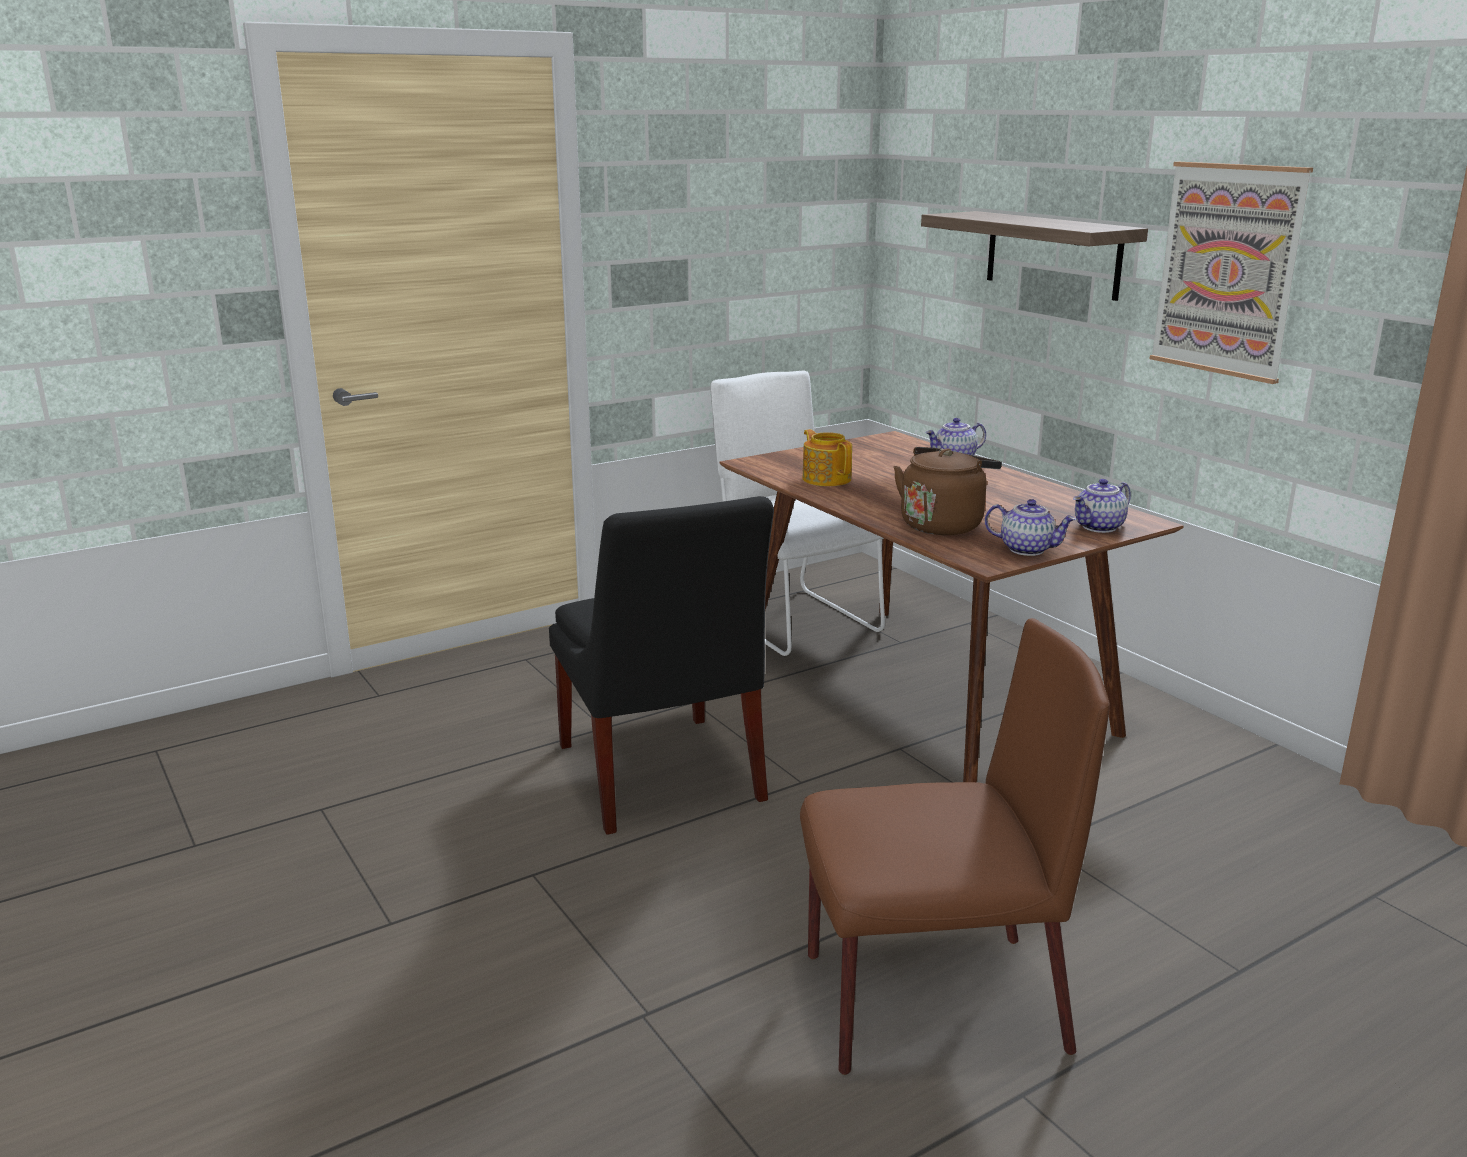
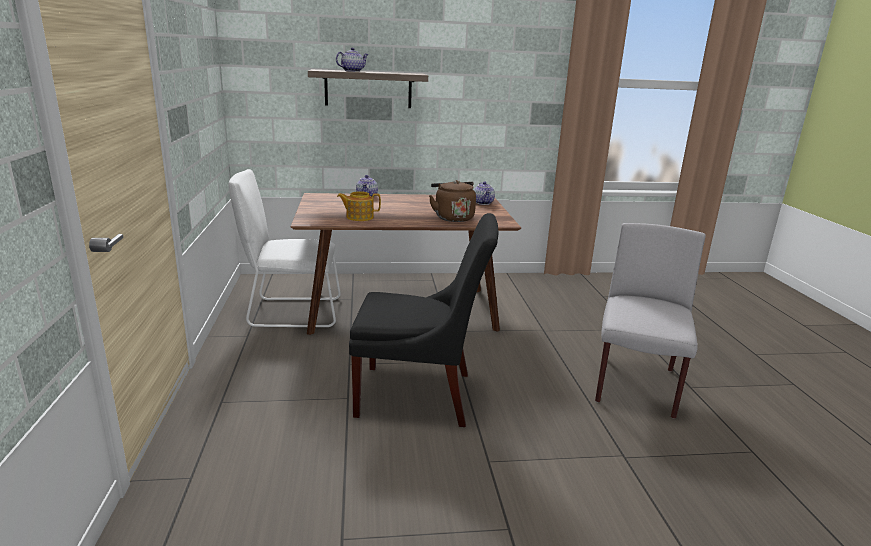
camera: 65 degrees left, 0 degrees up
(929, 1003) = (635, 386): brown chair -> grey chair
(1027, 549) = (497, 215): teapot -> teapot (352, 71)
(1228, 270) = (467, 89): picture -> none

